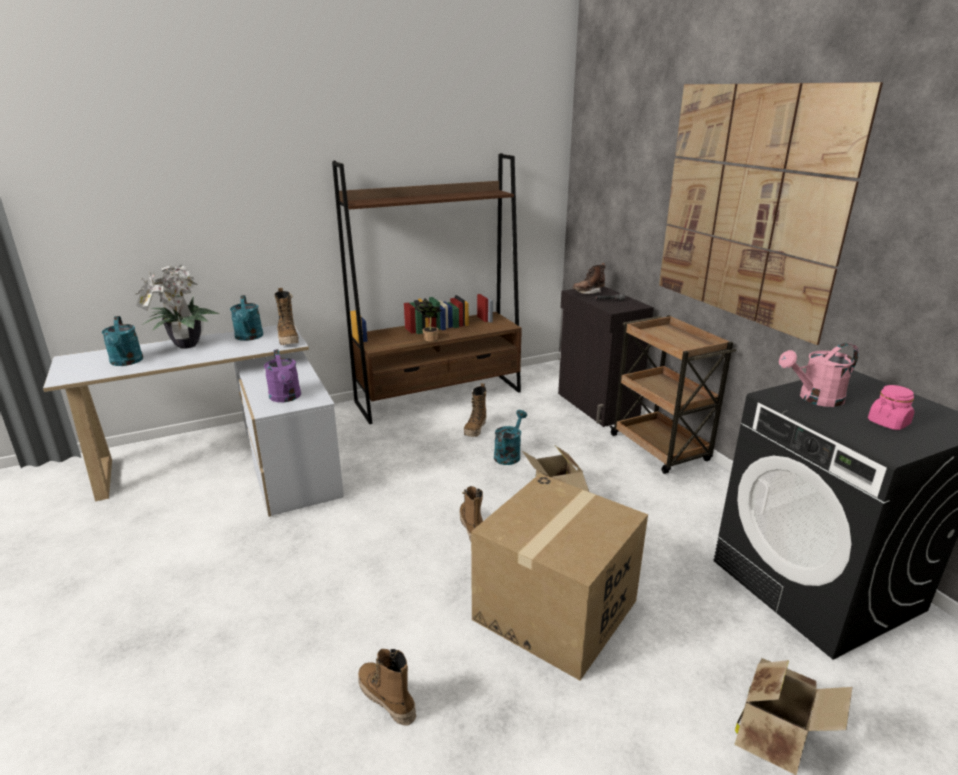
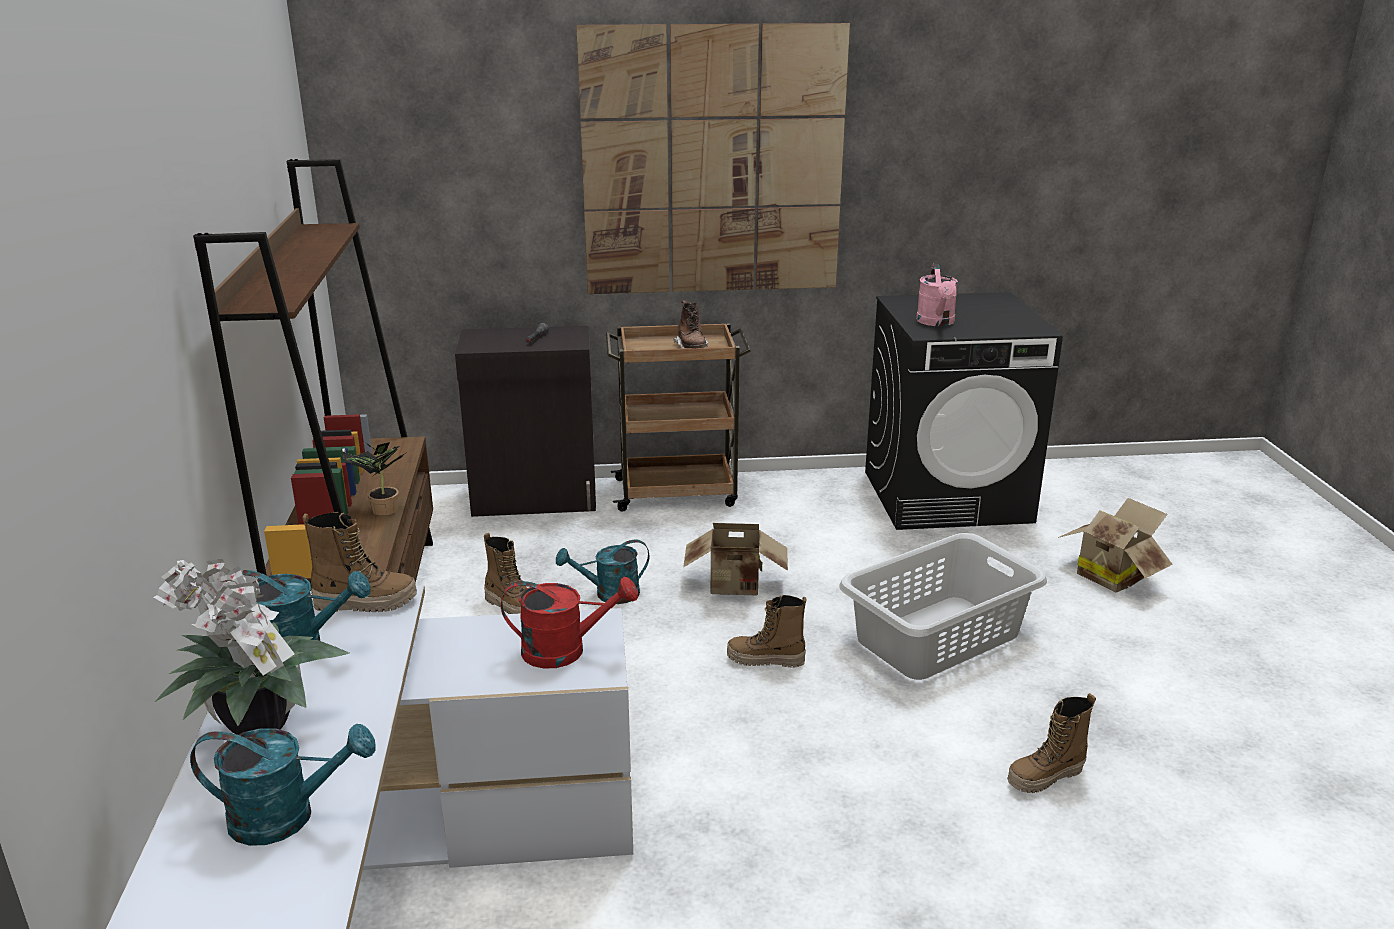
camera: 70 degrees left, 0 degrees up
(286, 398) = (565, 650): purple watering can -> red watering can
(509, 454) = (609, 594): turquoise watering can -> turquoise watering can turned 60 degrees counterclockwise
(555, 610) = (939, 637): cardboard box -> grey laundry basket
(588, 292) = (486, 342): brown boot -> brown boot (692, 348)
(888, 423) = (990, 315): pink jar -> none

